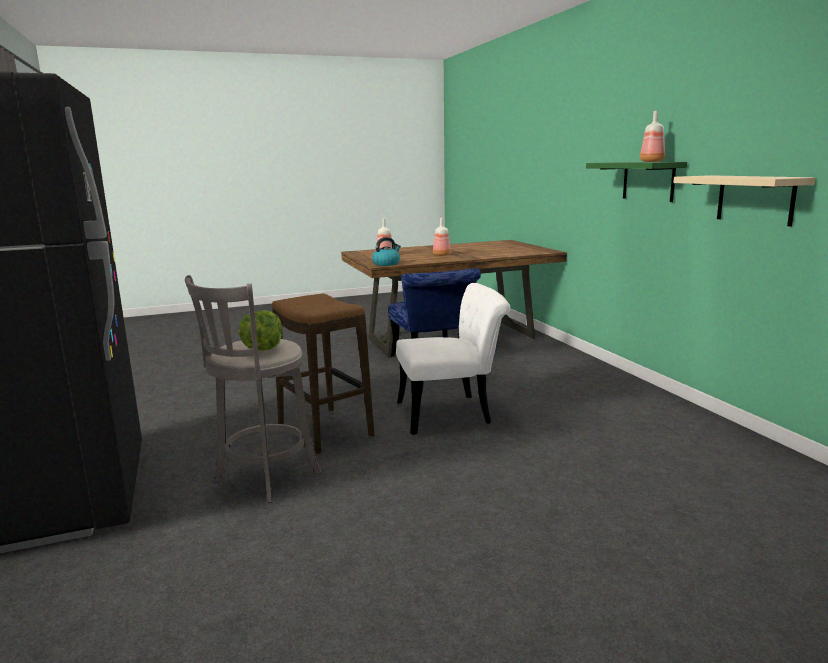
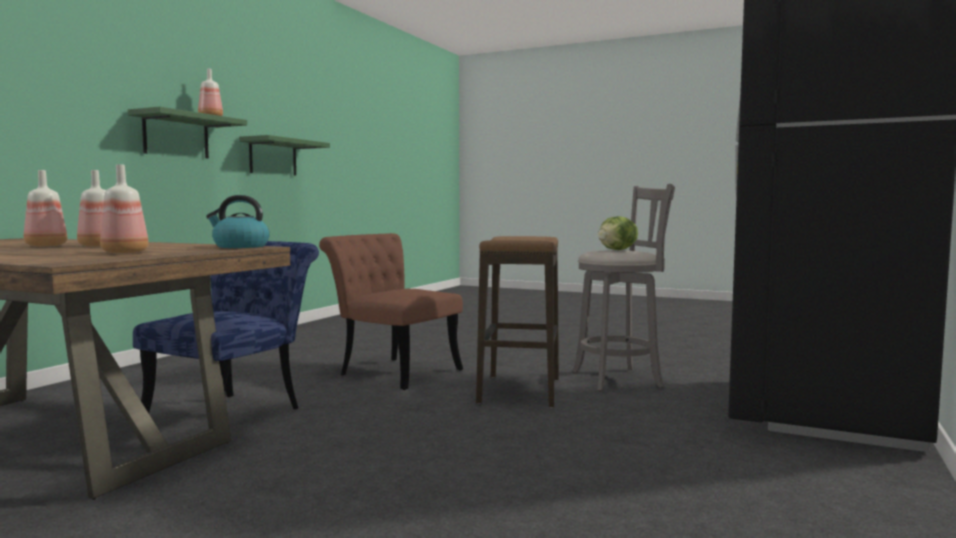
camera: 135 degrees left, 10 degrees down
(452, 413) = (392, 371): white chair -> brown chair
(458, 252) = (46, 246): none -> bottle
(755, 199) = (273, 157): beige shelf -> green shelf

